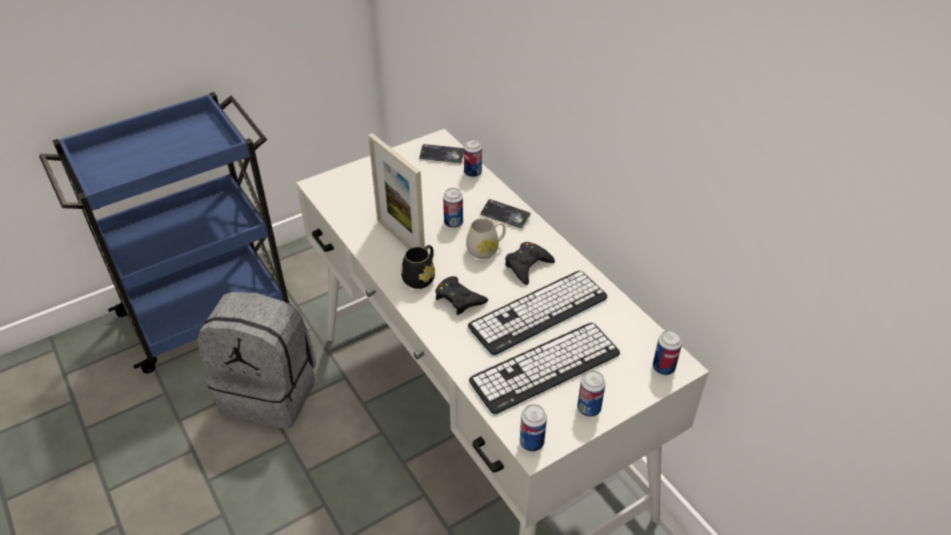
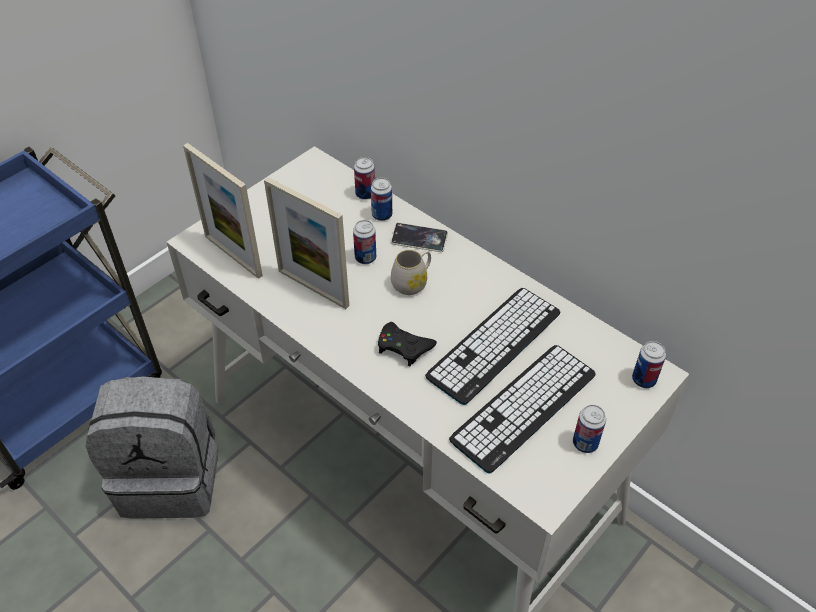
camera: 15 degrees left, 5 degrees up
(345, 202) = (233, 256): none -> picture frame
(421, 277) = (352, 329): black mug -> none
(442, 157) = (324, 181): phone -> none
(527, 266) = (463, 293): black game controller -> none
(531, 442) = (540, 496): can -> can (382, 215)

